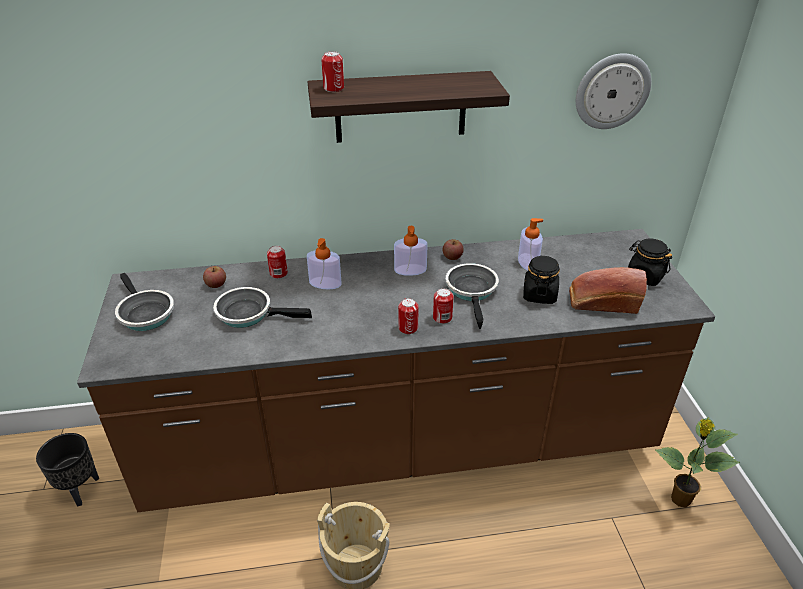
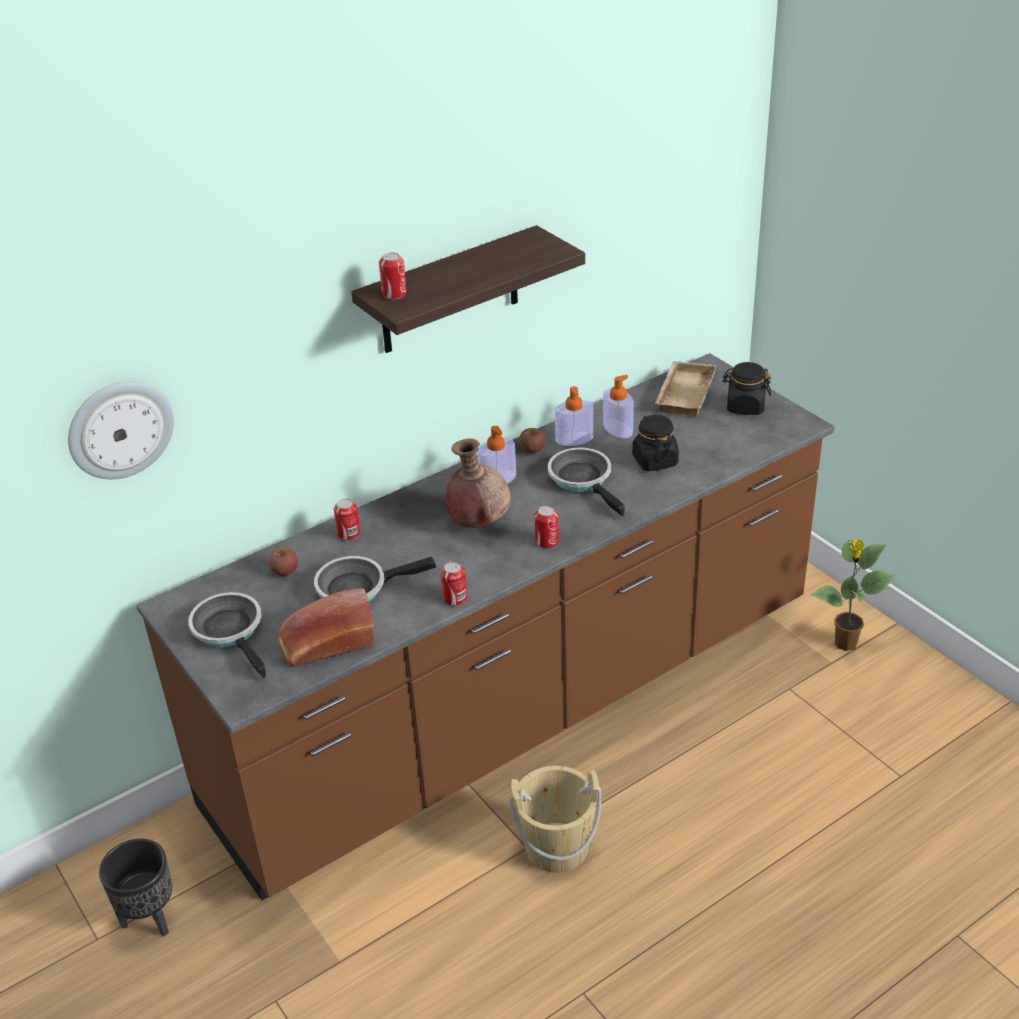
camera: 25 degrees left, 0 degrees up
(144, 313) = (231, 632): frying pan -> frying pan turned 150 degrees counterclockwise
(325, 283) = (414, 526): soap dispenser -> soap dispenser (574, 439)
(371, 296) = (478, 522): none -> brown vase
(442, 318) = (574, 519): can -> can (455, 598)
(600, 251) = (683, 393): none -> beige tray
(602, 303) = (721, 448): bread -> bread (326, 645)
(612, 91) = (655, 212): wall clock -> wall clock (120, 429)

